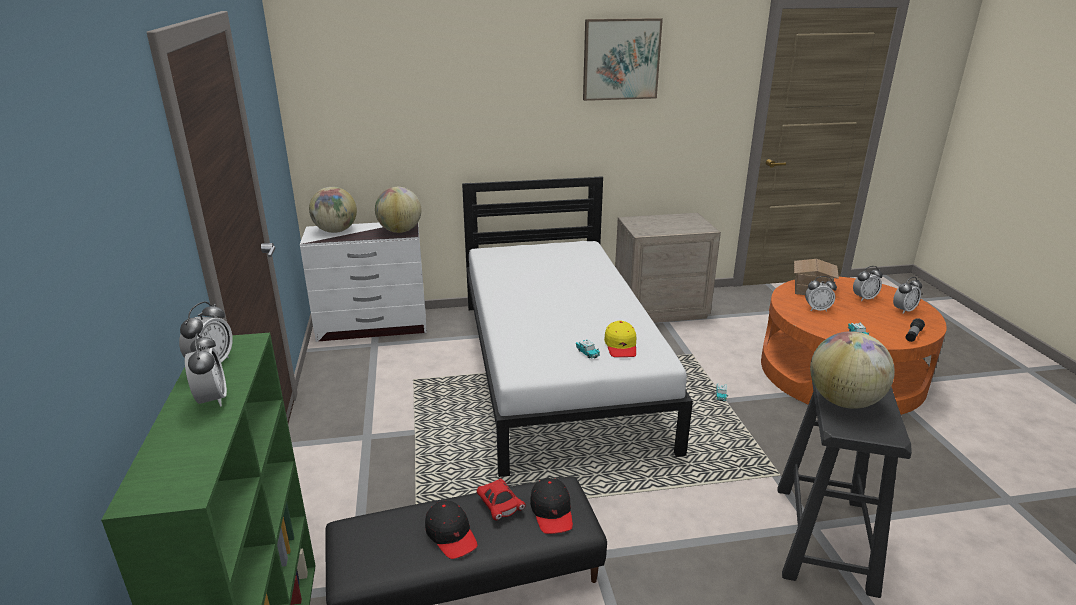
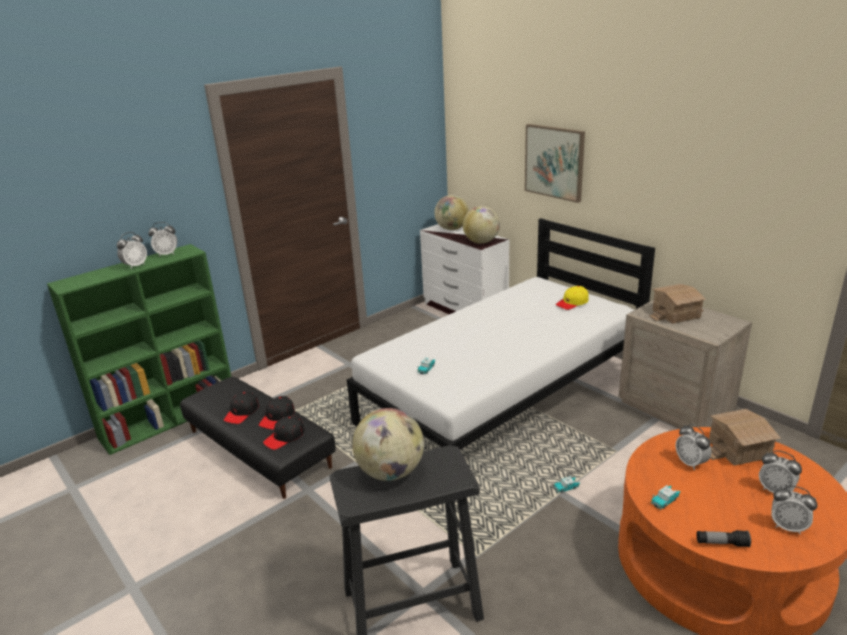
camera: 60 degrees right, 0 degrees up
(500, 506) = (277, 417): red toy car -> black cap
(621, 59) = (688, 130): picture -> picture (554, 162)
(621, 346) = (452, 378): yellow cap -> yellow cap (572, 303)
(657, 225) = (676, 314): none -> toy house

